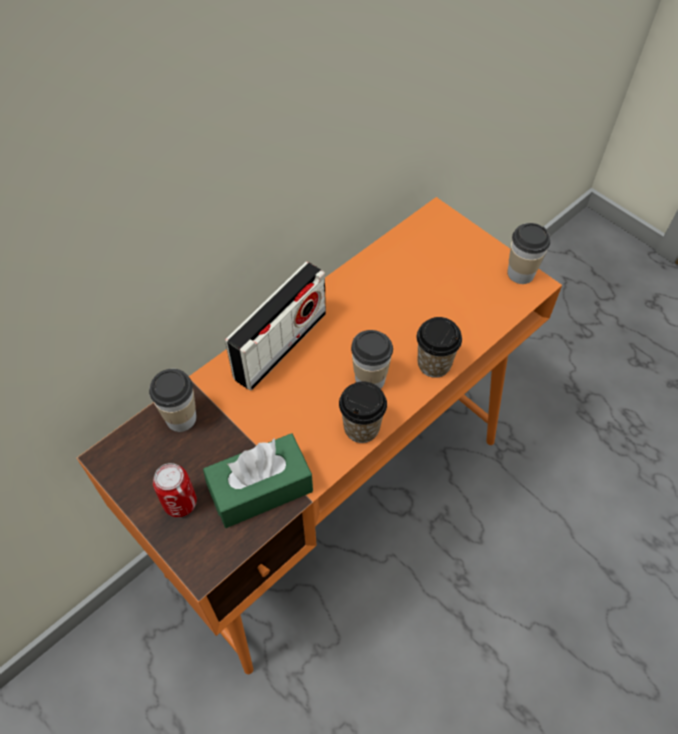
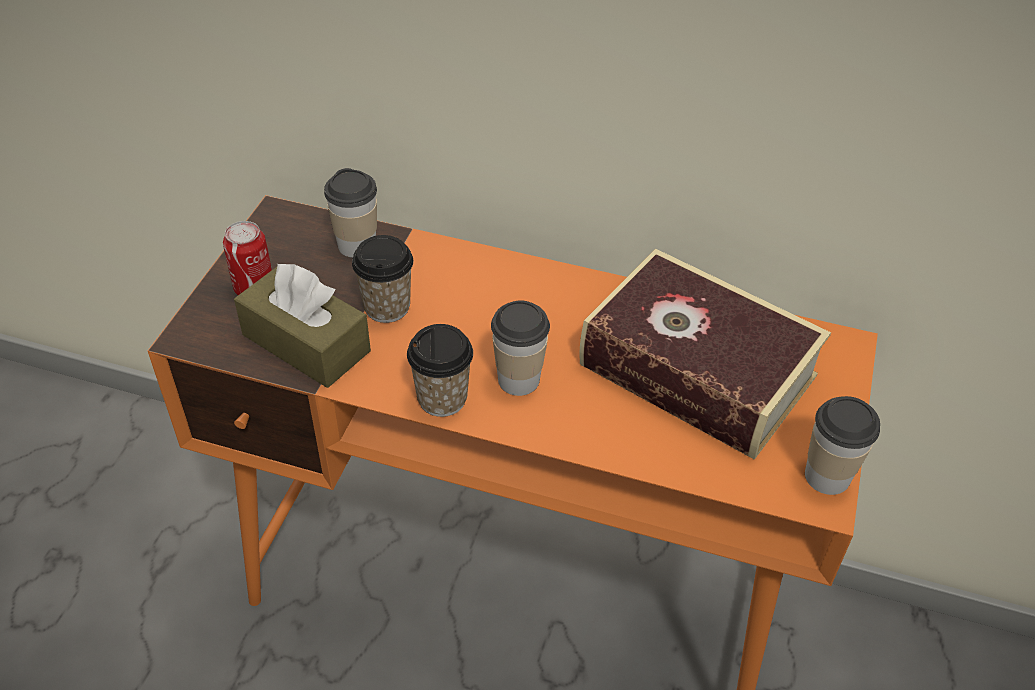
camera: 60 degrees right, 10 degrees down
(260, 489) = (306, 343): green tissue box -> brown tissue box
(280, 345) = (508, 282): radio -> none
(416, 288) = (697, 371): none -> book
(434, 364) = (589, 434): cup -> cup (387, 307)

